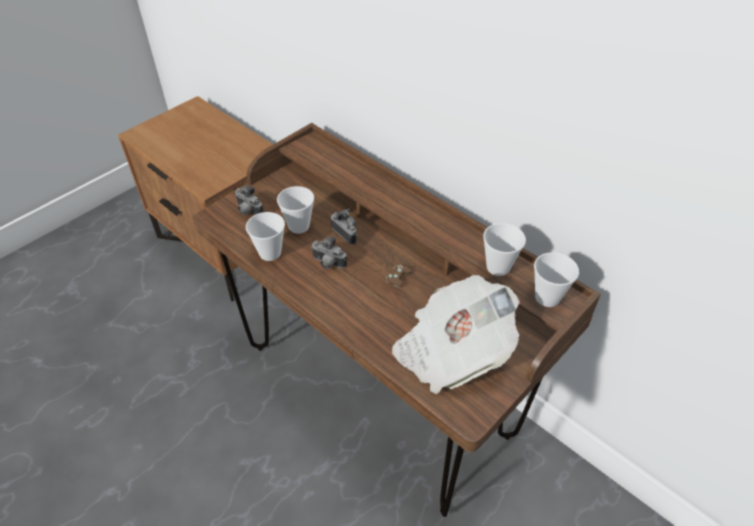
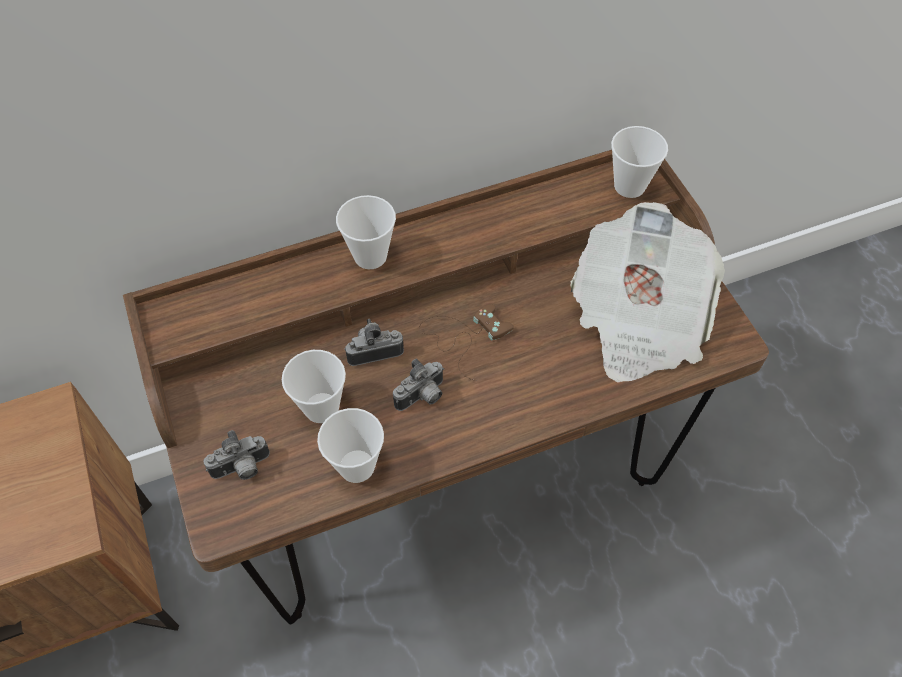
camera: 65 degrees left, 10 degrees up
(498, 267) = (560, 208): cup -> cup (370, 256)

